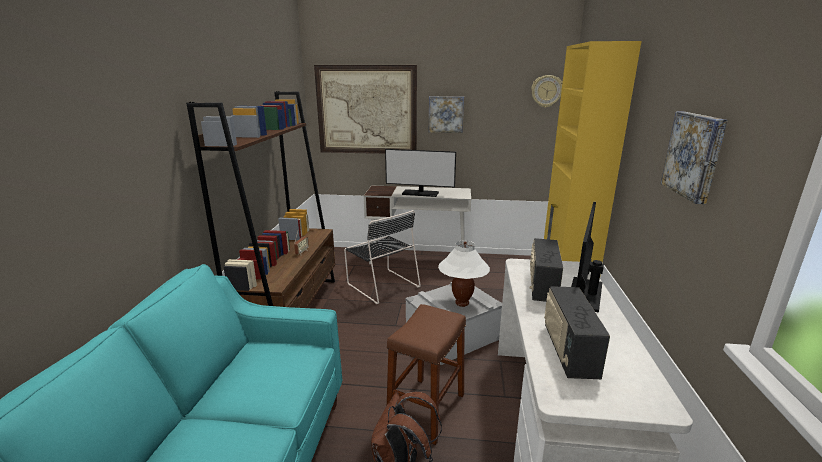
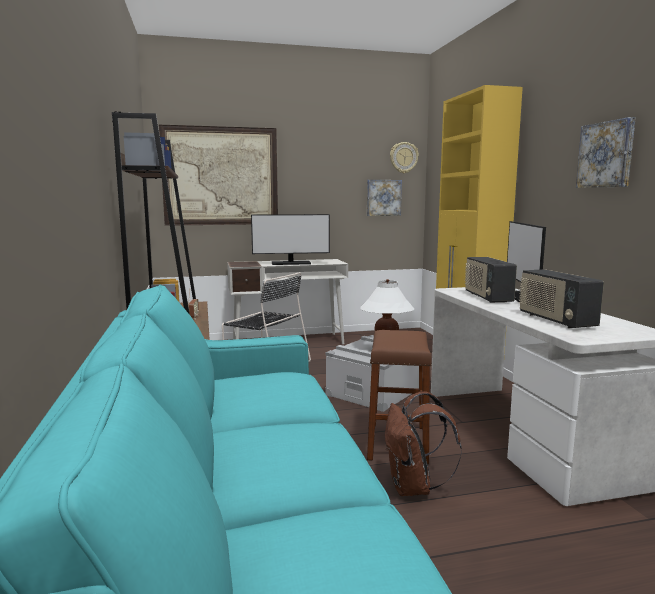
camera: 20 degrees left, 10 degrees down
(446, 114) = (308, 180): picture -> picture (383, 197)

